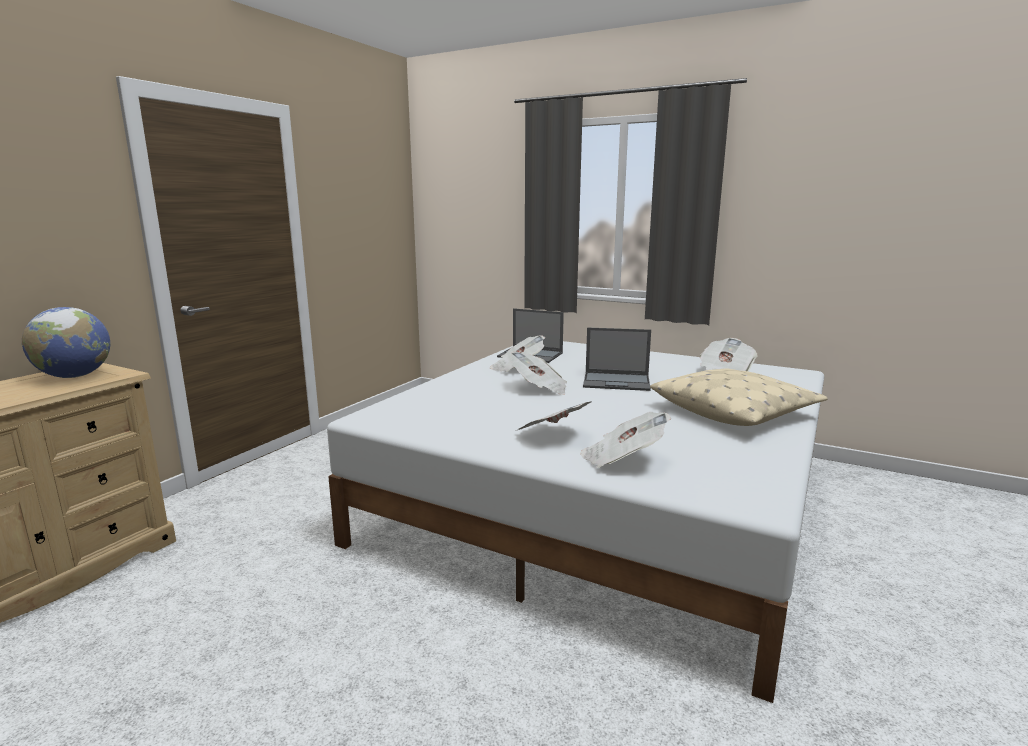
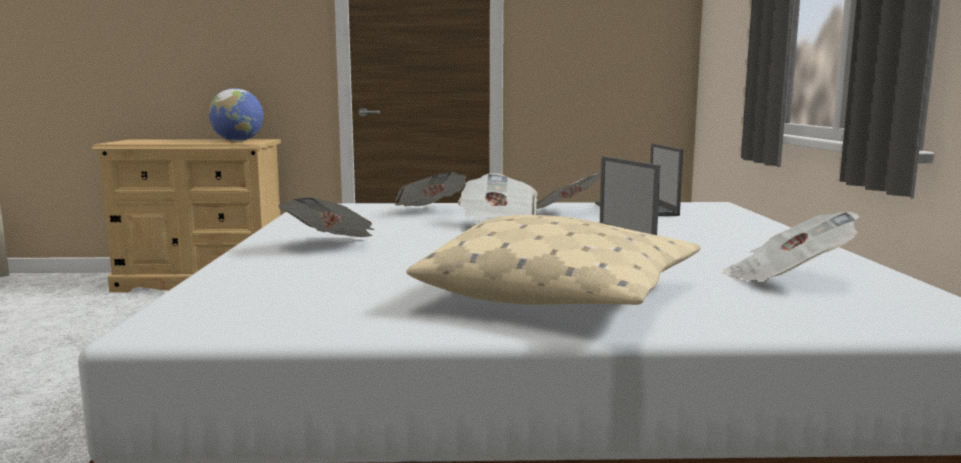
camera: 60 degrees right, 5 degrees down
(622, 460) = (278, 270): newspaper -> newspaper (430, 211)

